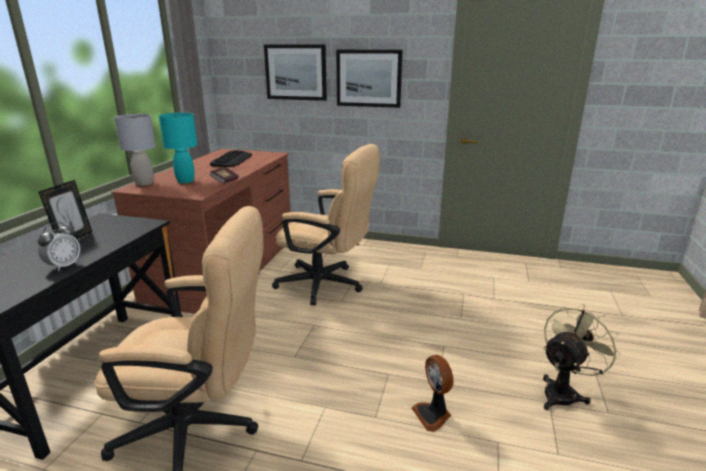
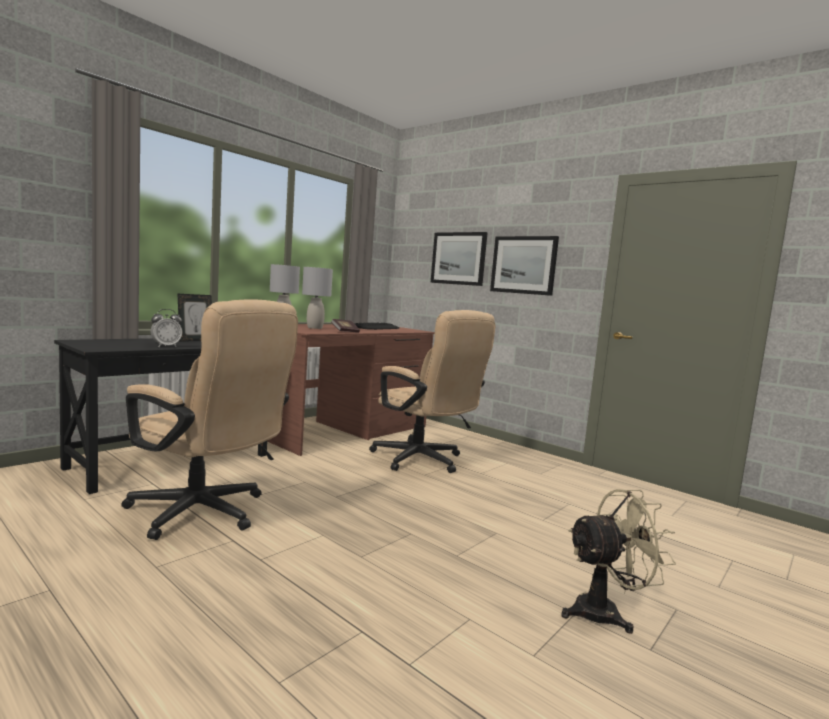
camera: 25 degrees right, 15 degrees down
(185, 181) = (314, 328): turquoise table lamp -> grey table lamp
(433, 415) = (421, 575): fan -> none

